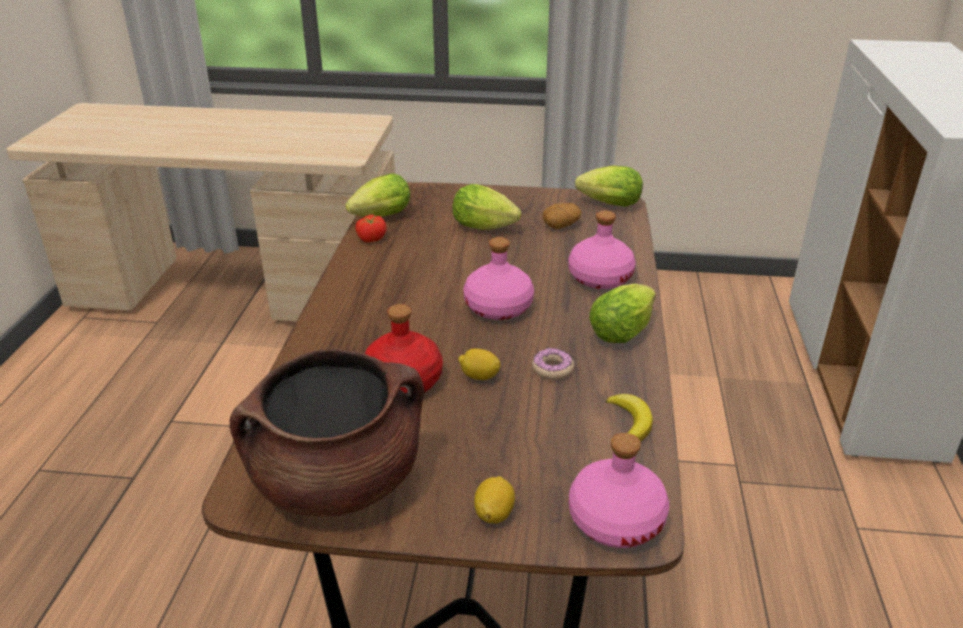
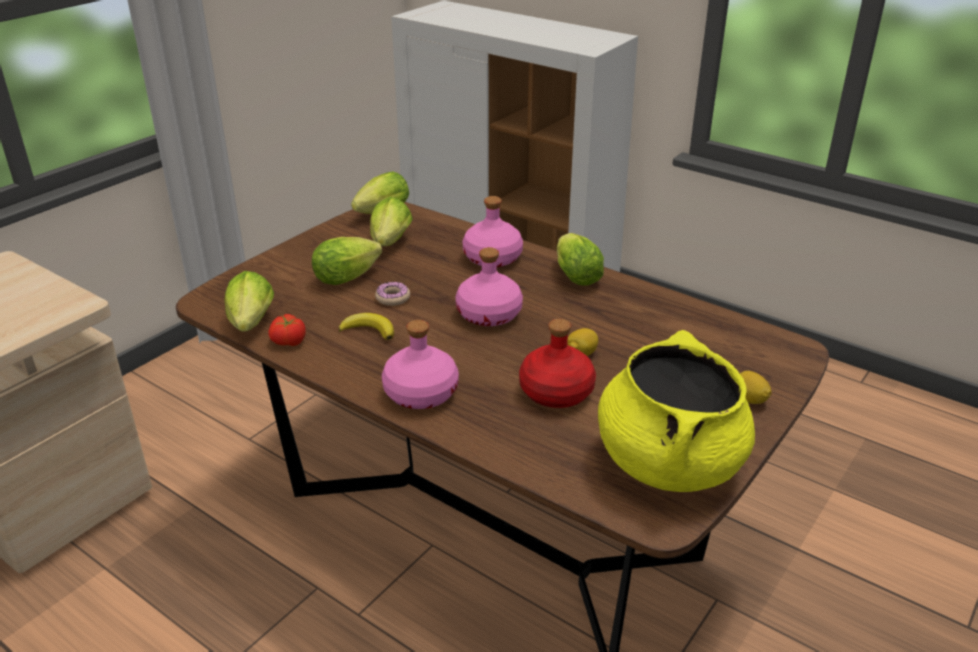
camera: 60 degrees left, 0 degrees up
(338, 481) = (668, 462): brown cooking pot -> yellow cooking pot
(552, 369) = (598, 320): donut -> donut (393, 298)
(561, 225) = (389, 244): potato -> lettuce
(615, 519) = (780, 354): pink bottle -> pink bottle (420, 393)
(631, 421) = (684, 312): banana -> banana (369, 330)

